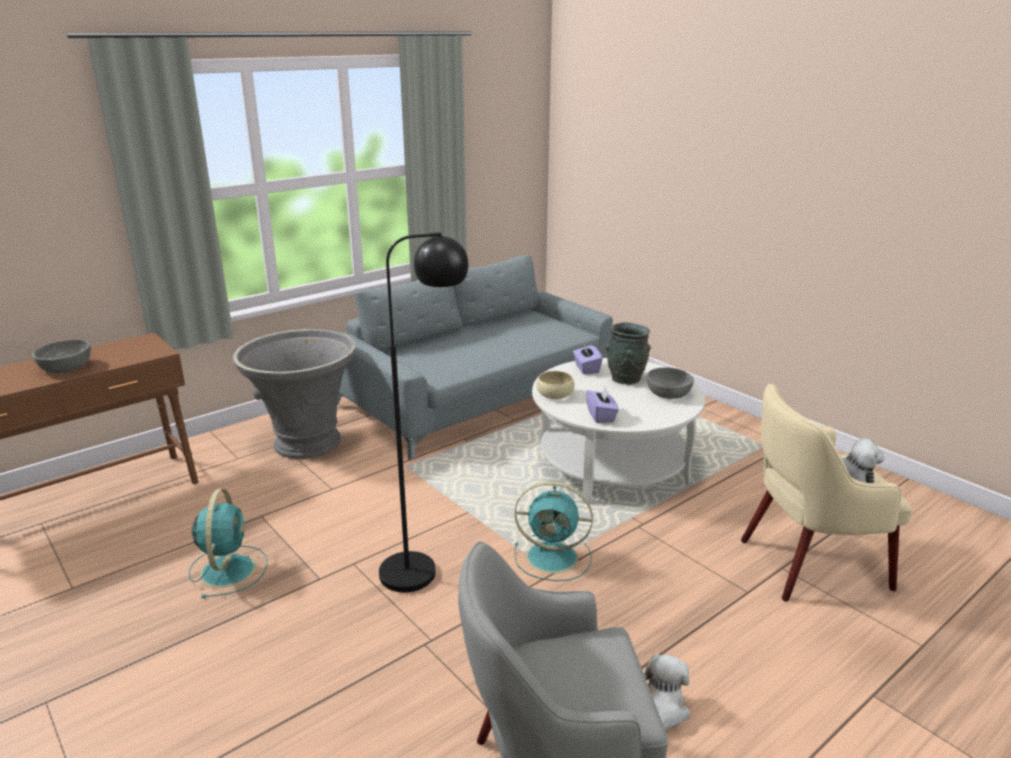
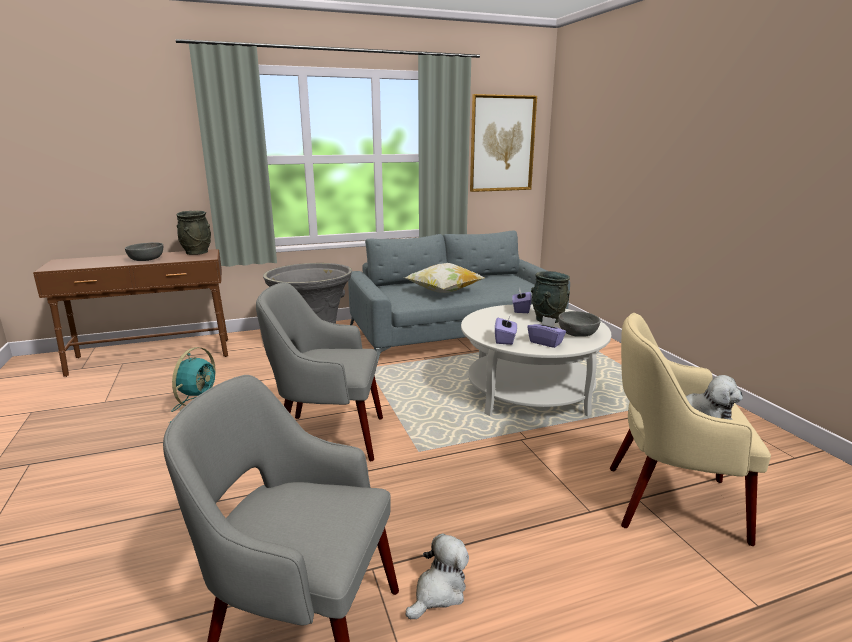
camera: 20 degrees right, 5 degrees down
(130, 344) = (196, 252): none -> grey vase
(425, 570) = (328, 437): black floor lamp -> grey armchair
(470, 351) = (444, 292): none -> pillow
(497, 142) = (502, 144): none -> picture
(554, 557) = (433, 448): turquoise fan -> none
(555, 394) = (479, 322): beige bowl -> none
(646, 412) = (545, 342): none -> purple tissue box

